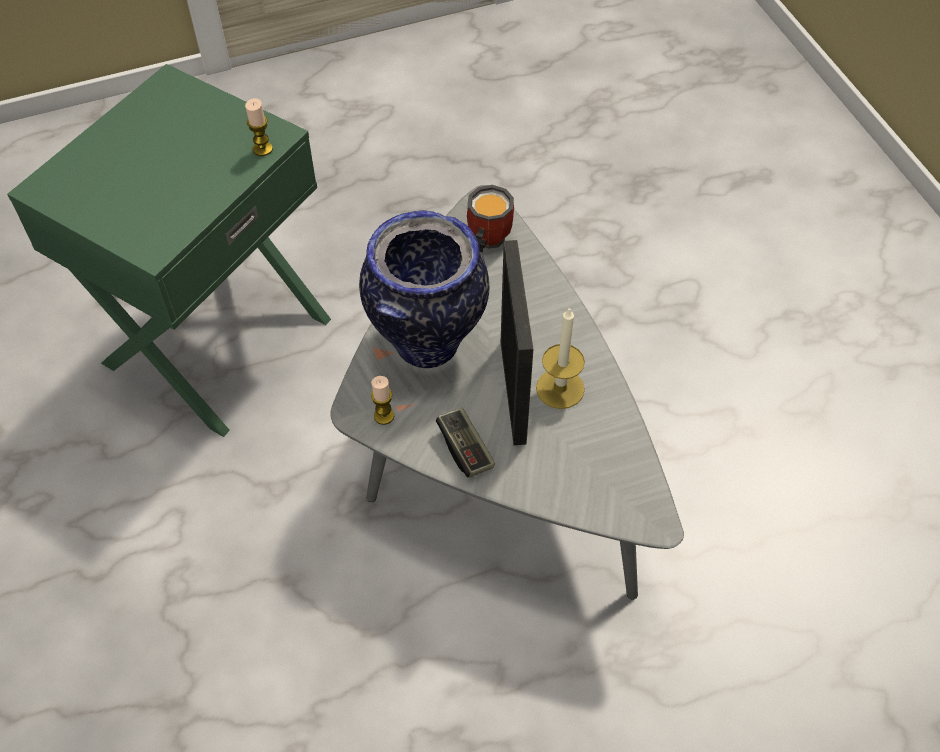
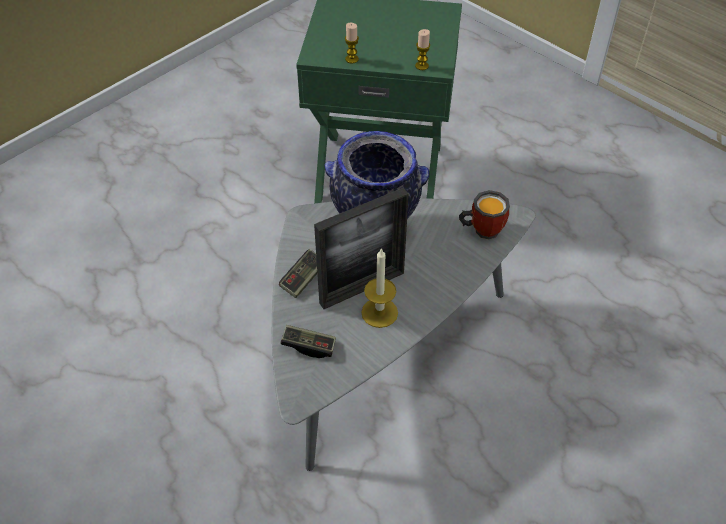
camera: 65 degrees right, 5 degrees down
(384, 416) = (306, 231): candle -> candle (352, 59)
(576, 480) = (309, 346): none -> game controller

